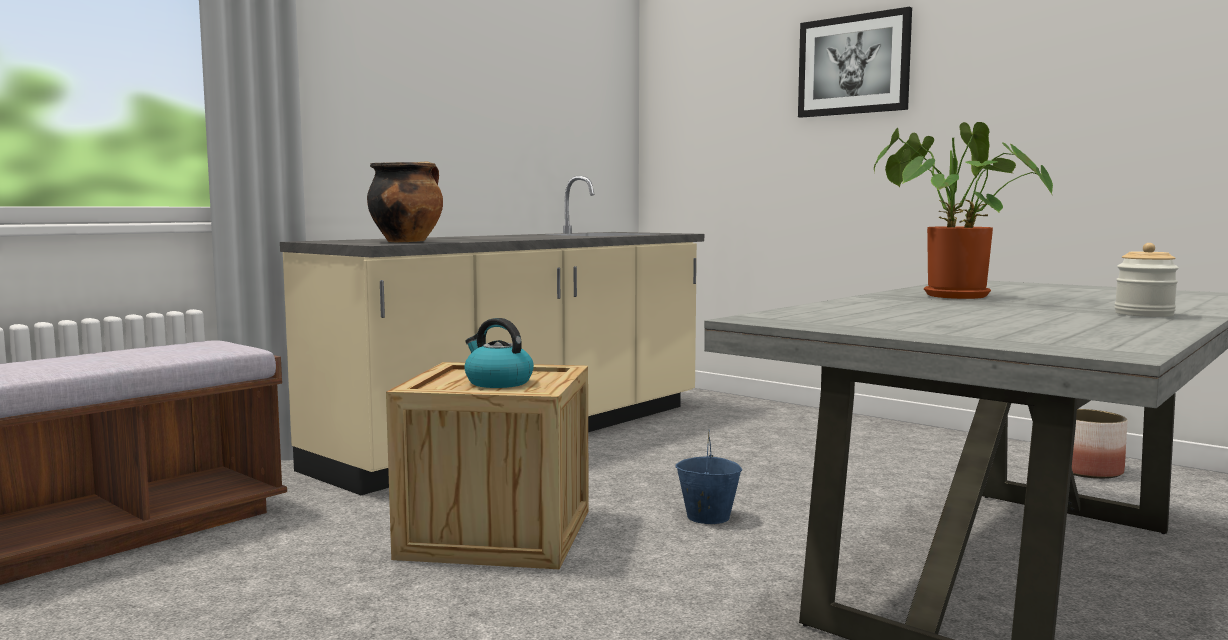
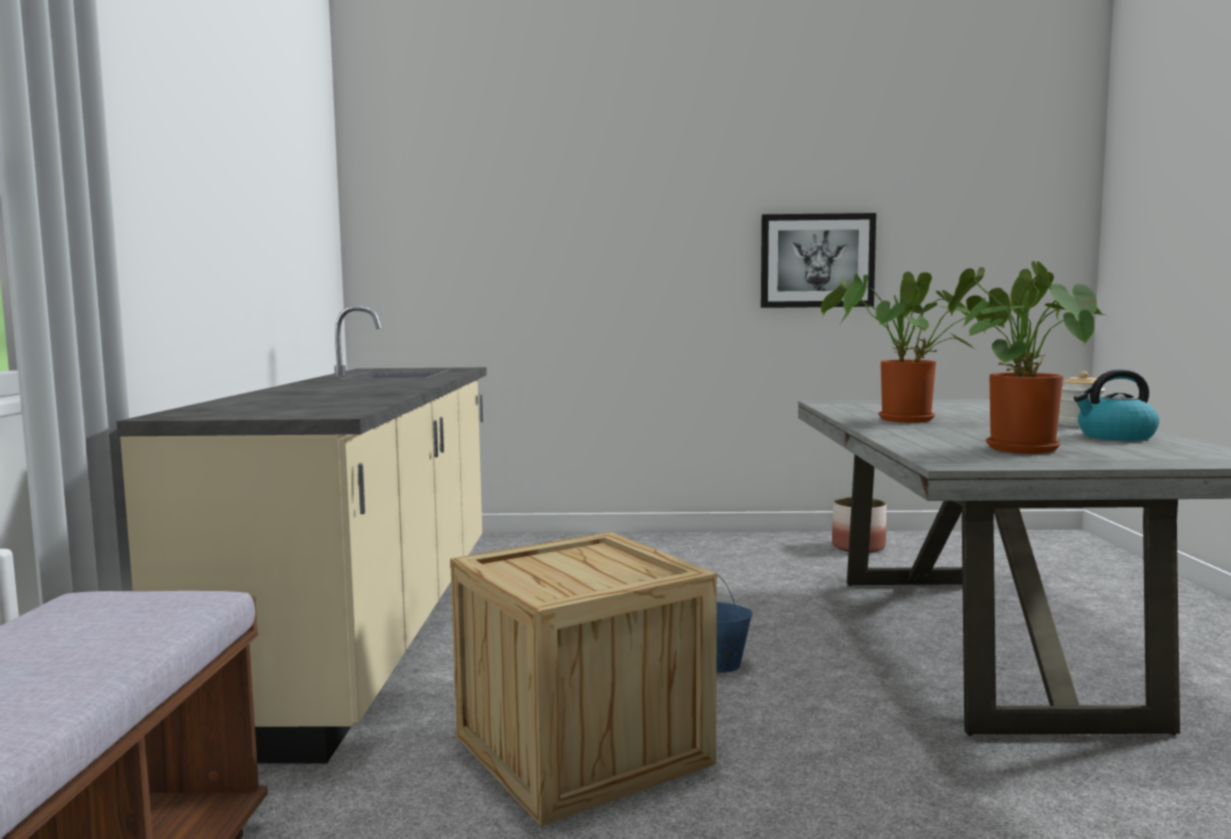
camera: 40 degrees left, 0 degrees up
(407, 241) = (322, 406): cooking pot -> none
(497, 382) = (587, 571): kettle -> kettle (1115, 436)
(853, 65) = (607, 197): picture -> picture (817, 261)
(902, 318) = (1014, 448): none -> potted plant

